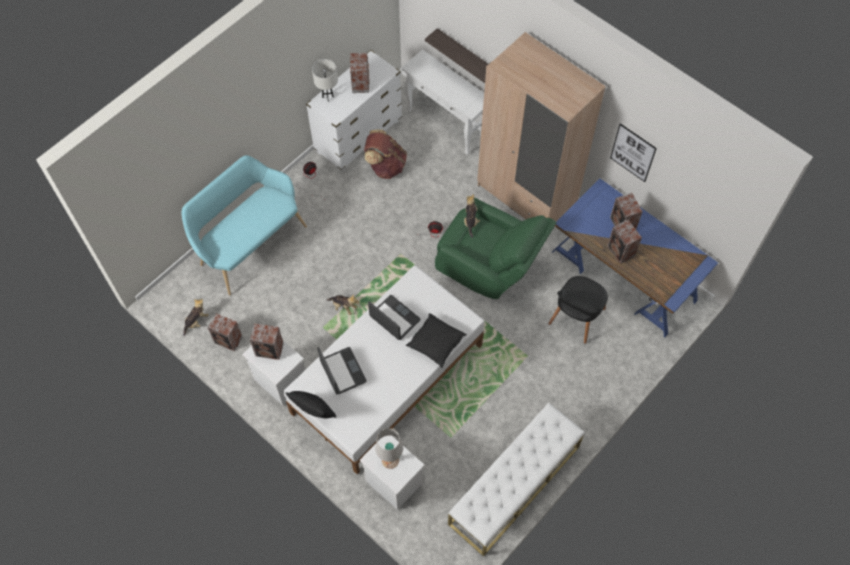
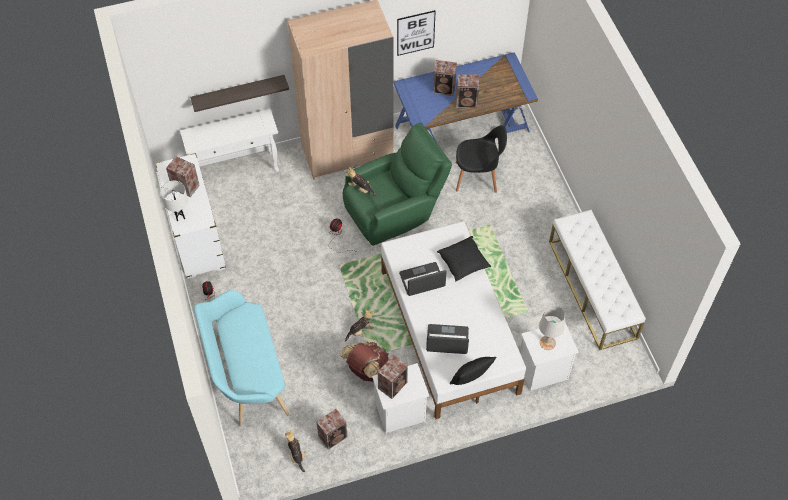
camera: 60 degrees left, 5 degrees down
(385, 166) = (244, 233): brown backpack -> brown backpack (367, 370)
(576, 318) = (477, 177): black chair -> black chair turned 60 degrees counterclockwise

